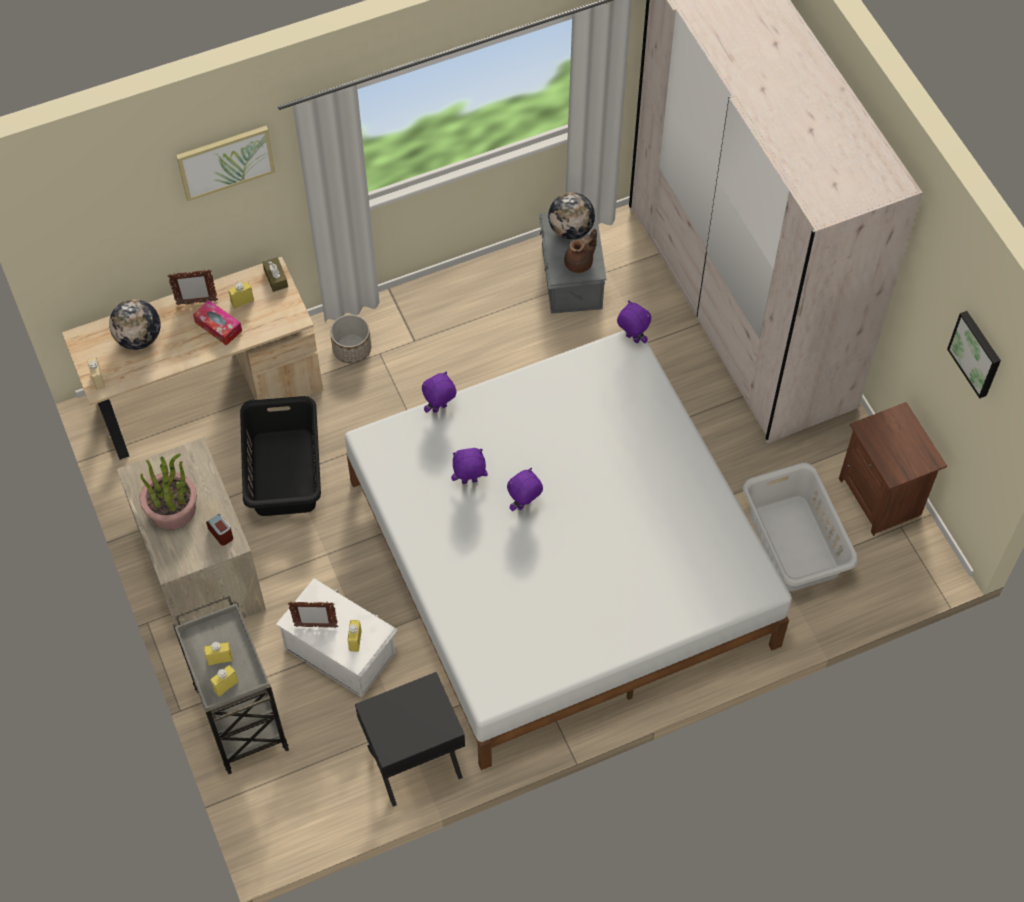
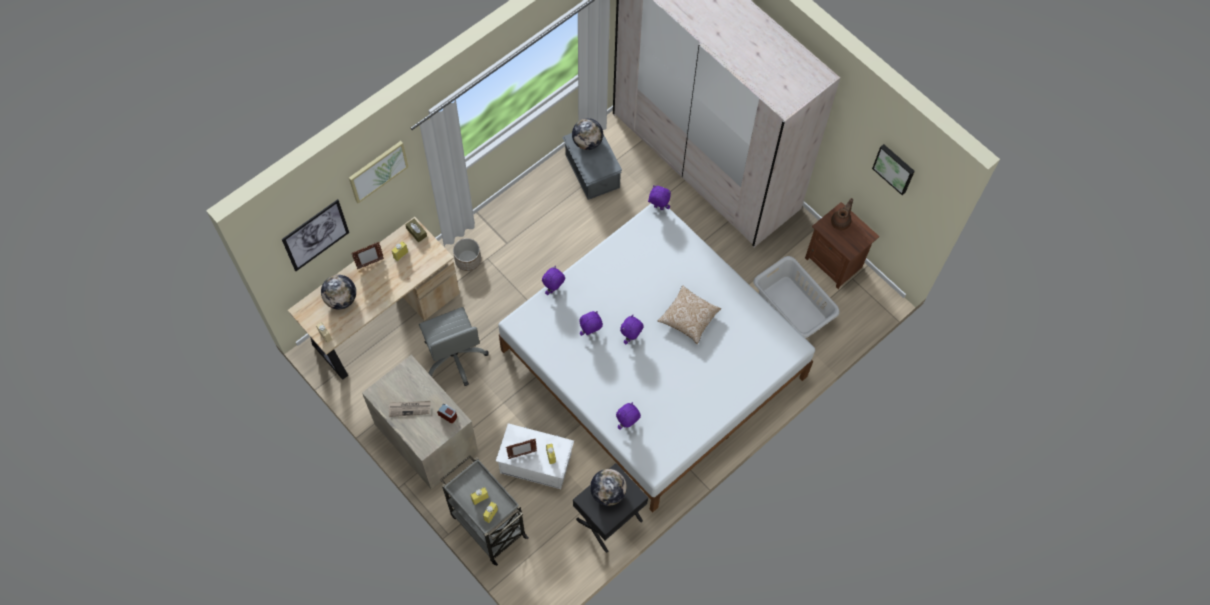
camera: 20 degrees left, 5 degrees up
(117, 229) = (316, 235): none -> picture
(172, 509) = (410, 408): potted plant -> newspaper
(218, 326) = (391, 276): tissue box -> none
(283, 473) = (454, 357): black laundry basket -> grey office chair
(408, 709) = (608, 492): none -> globe
(473, 623) = (627, 424): none -> purple plush toy
(580, 263) = (601, 163): brown teapot -> brown teapot (841, 222)
(619, 502) = (689, 318): none -> pillow

